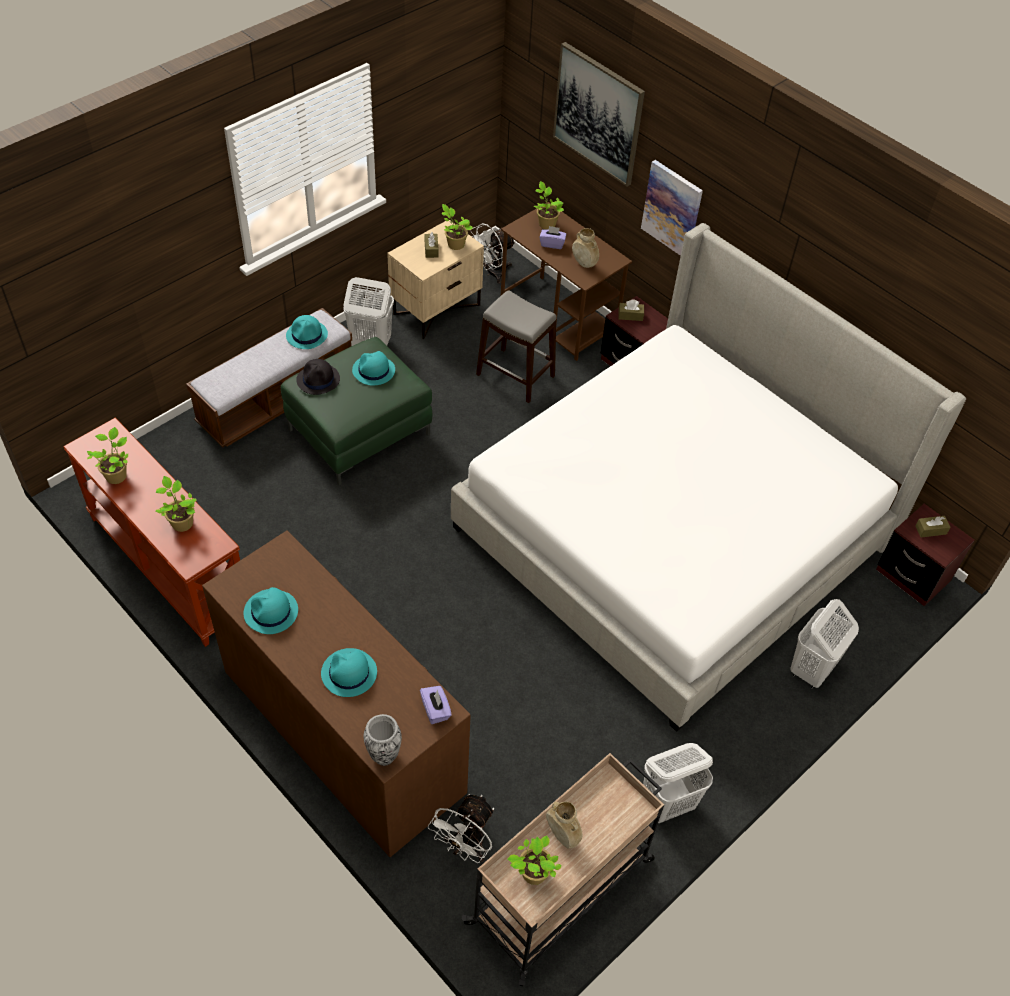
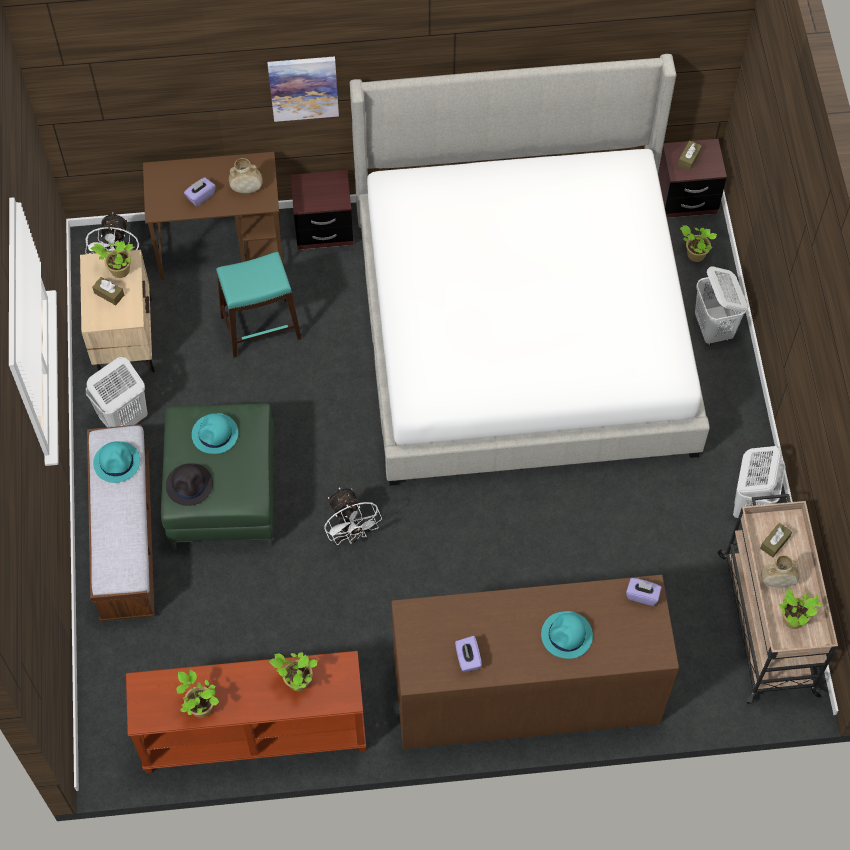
camera: 50 degrees left, 10 degrees up
(271, 612) = (468, 658): turquoise hat -> purple tissue box
(384, 755) = (656, 653): vase -> none
(465, 846) = (688, 665): white fan -> white fan (350, 534)
(515, 376) = (261, 328): grey stool -> turquoise stool
(546, 223) = (170, 183): potted plant -> potted plant (694, 254)
(598, 114) = (179, 62): picture -> none
(630, 315) = (310, 195): brown tissue box -> brown tissue box (774, 542)

